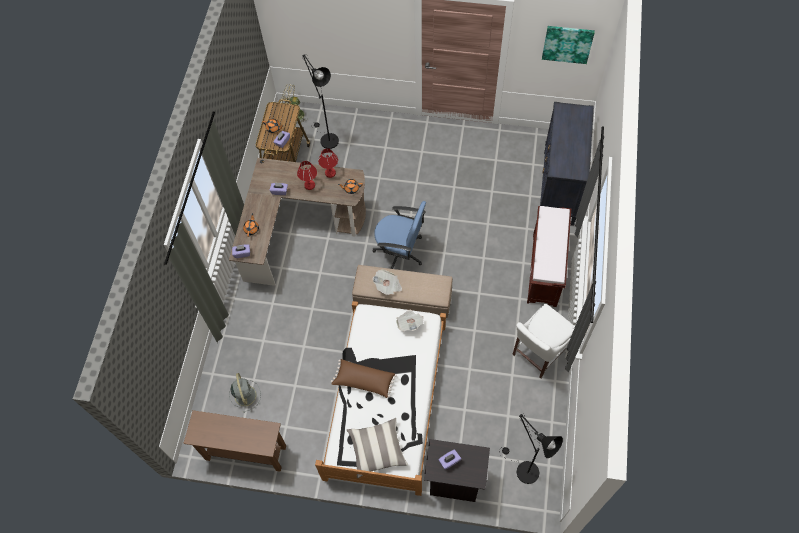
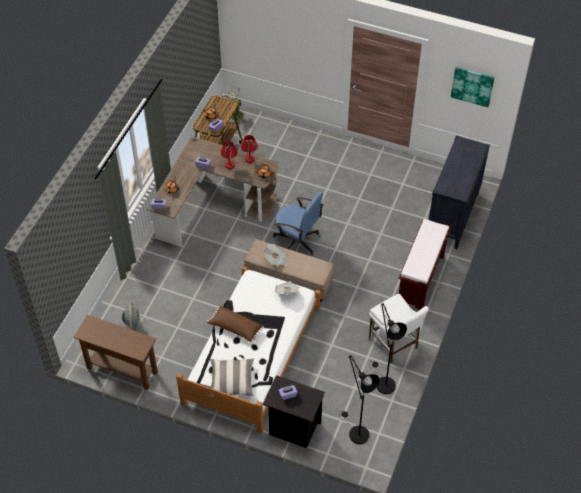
camera: 10 degrees right, 10 degrees down
(326, 139) = (258, 140): black floor lamp -> black floor lamp (383, 382)
(537, 354) = (394, 345): white chair -> white chair turned 90 degrees counterclockwise

